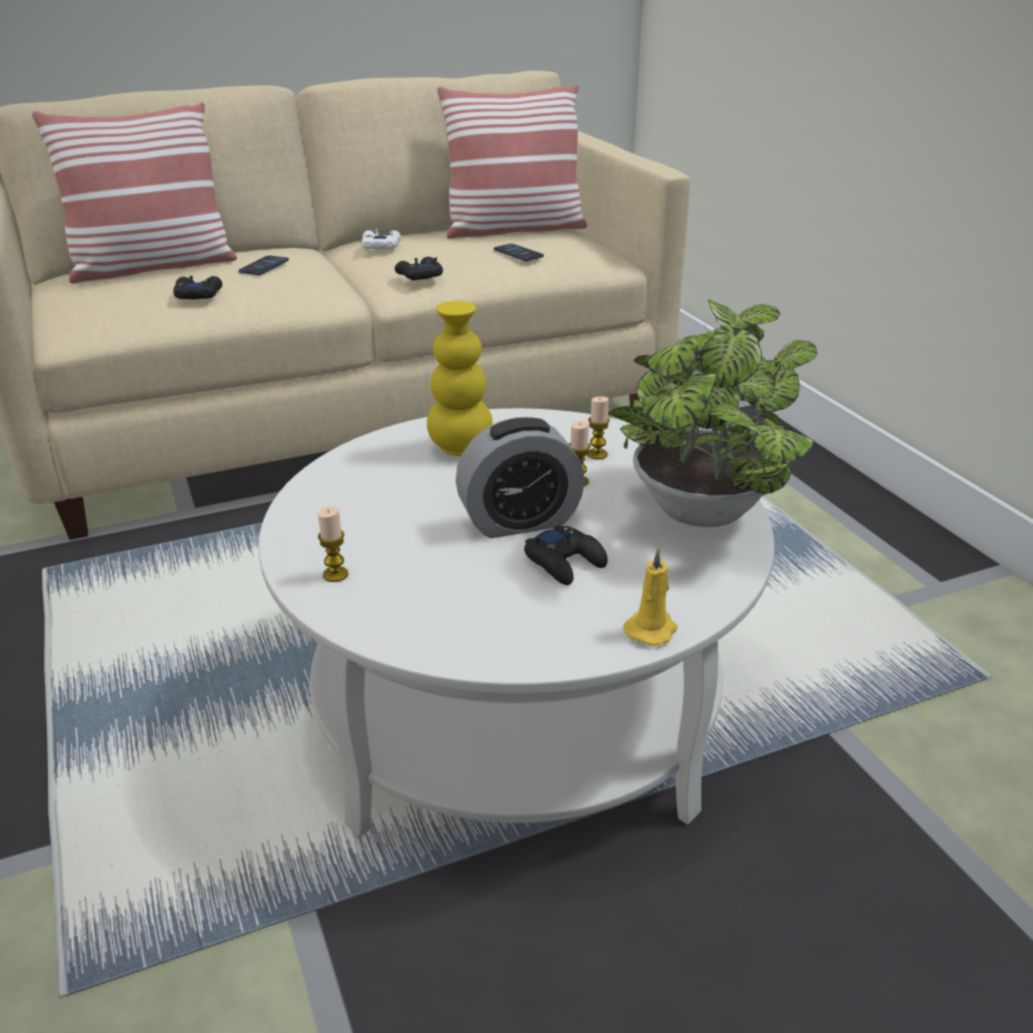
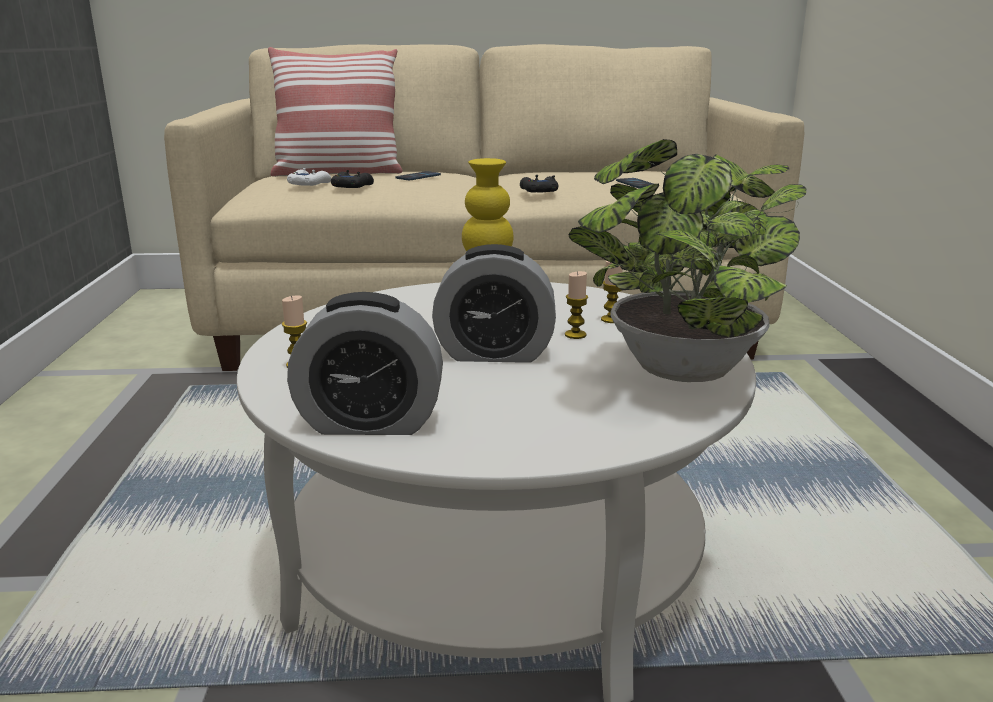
camera: 20 degrees right, 10 degrees down
(381, 246) = (524, 174): white game controller -> white game controller (309, 184)
(469, 634) = (370, 423): none -> alarm clock
(514, 229) = (646, 173): pillow -> none
(565, 562) = (511, 387): black game controller -> none
(652, 629) = (553, 450): yellow candle -> none

